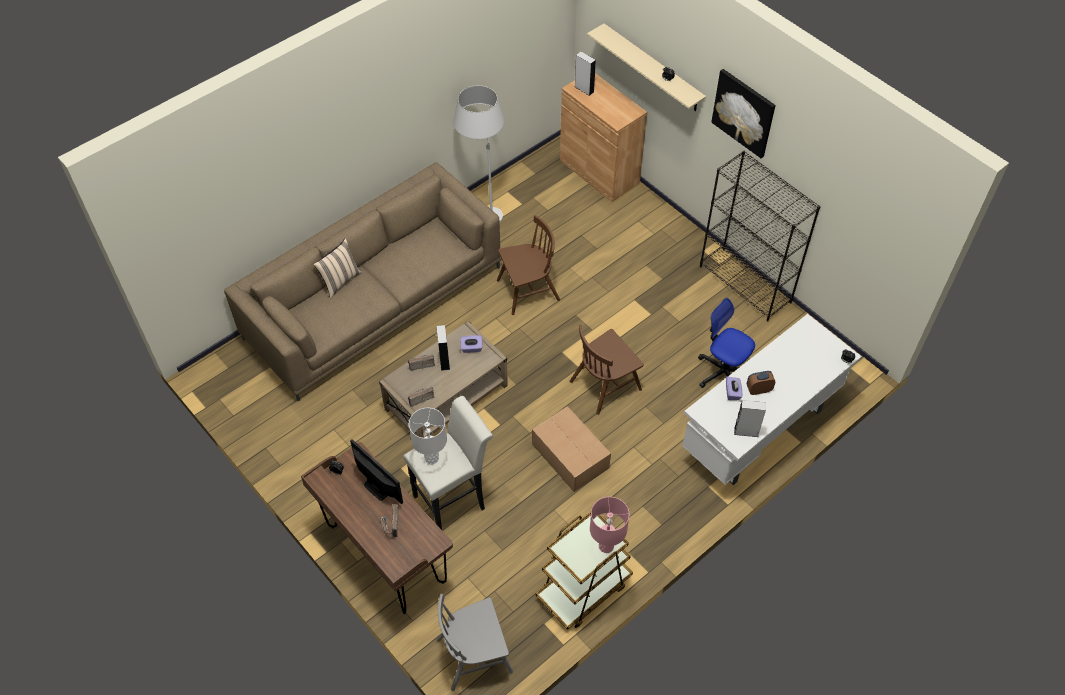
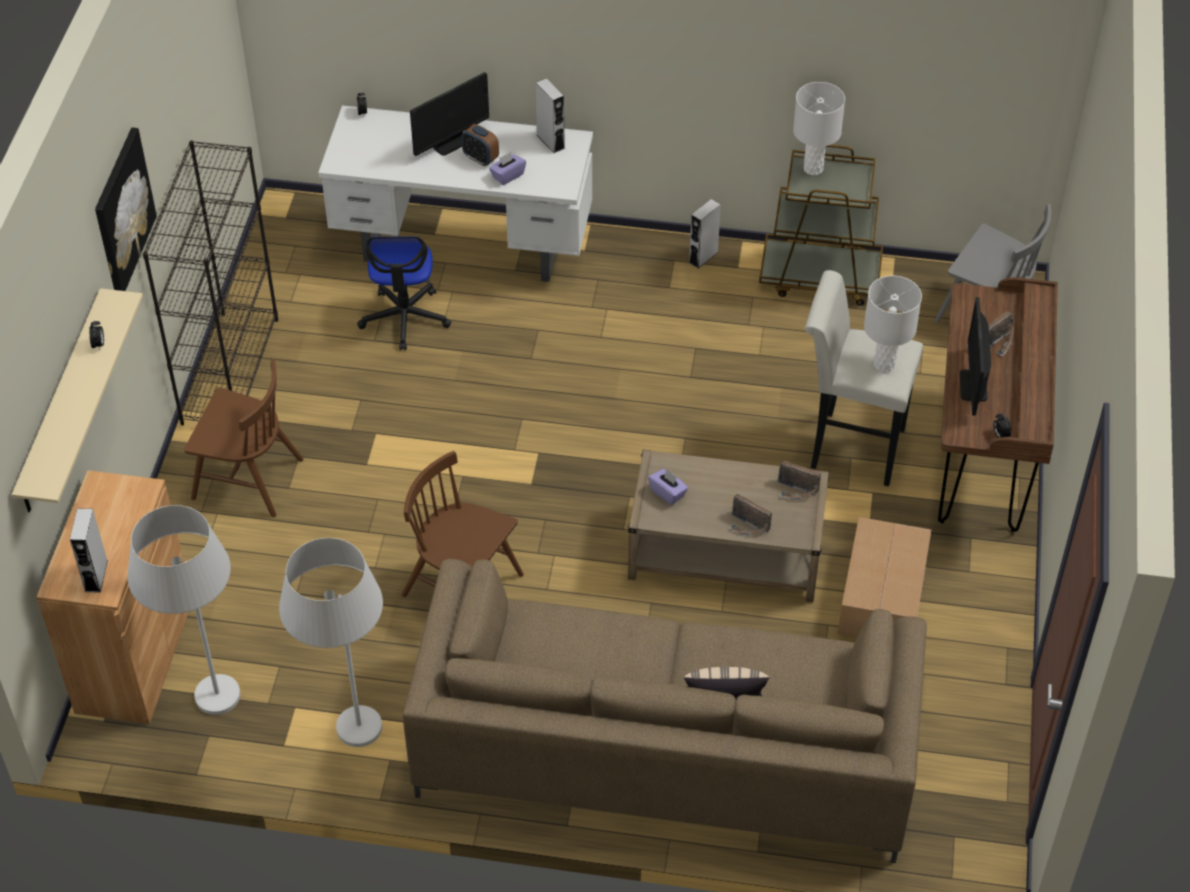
camera: 130 degrees left, 5 degrees down
(444, 361) = (717, 506): grey speaker -> grey speaker (703, 257)
(543, 179) = (214, 717): none -> white floor lamp
(570, 455) = (673, 384): cardboard box -> cardboard box (881, 596)
(605, 385) = (538, 411): brown chair -> brown chair (247, 478)
(606, 546) = (813, 169): pink table lamp -> white table lamp
(785, 384) = (450, 142): none -> monitor

